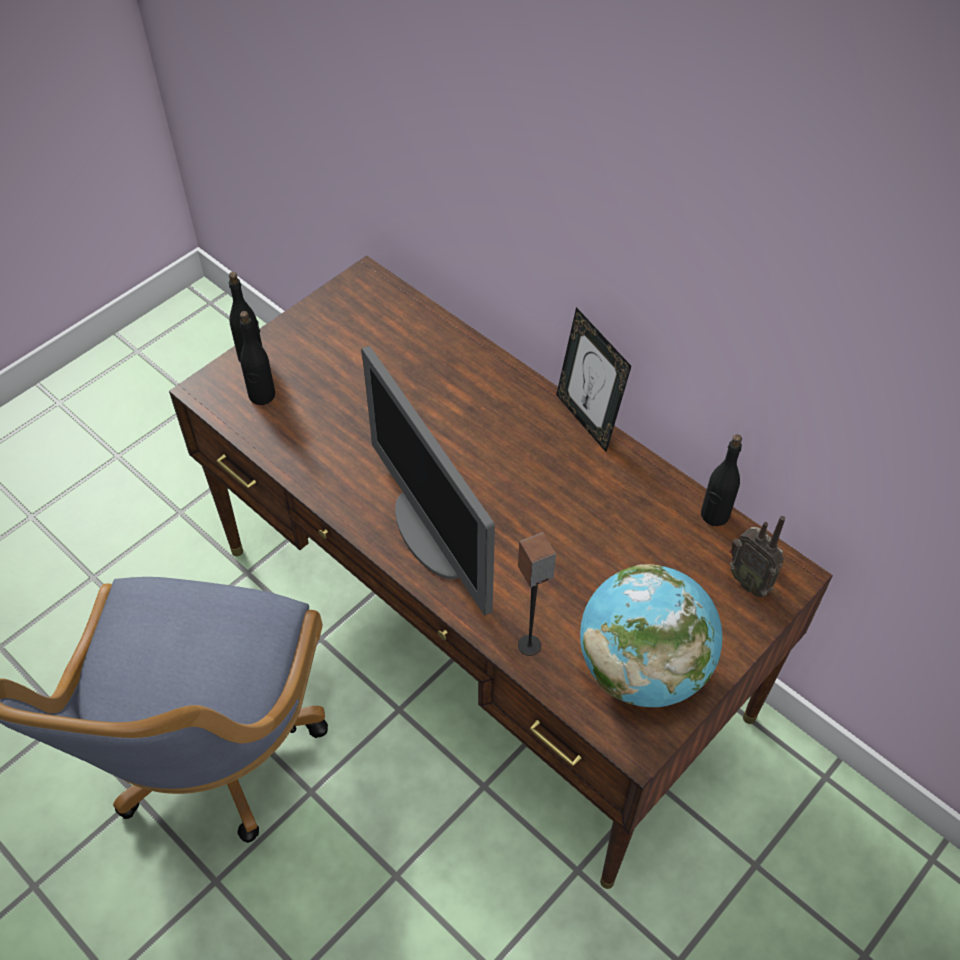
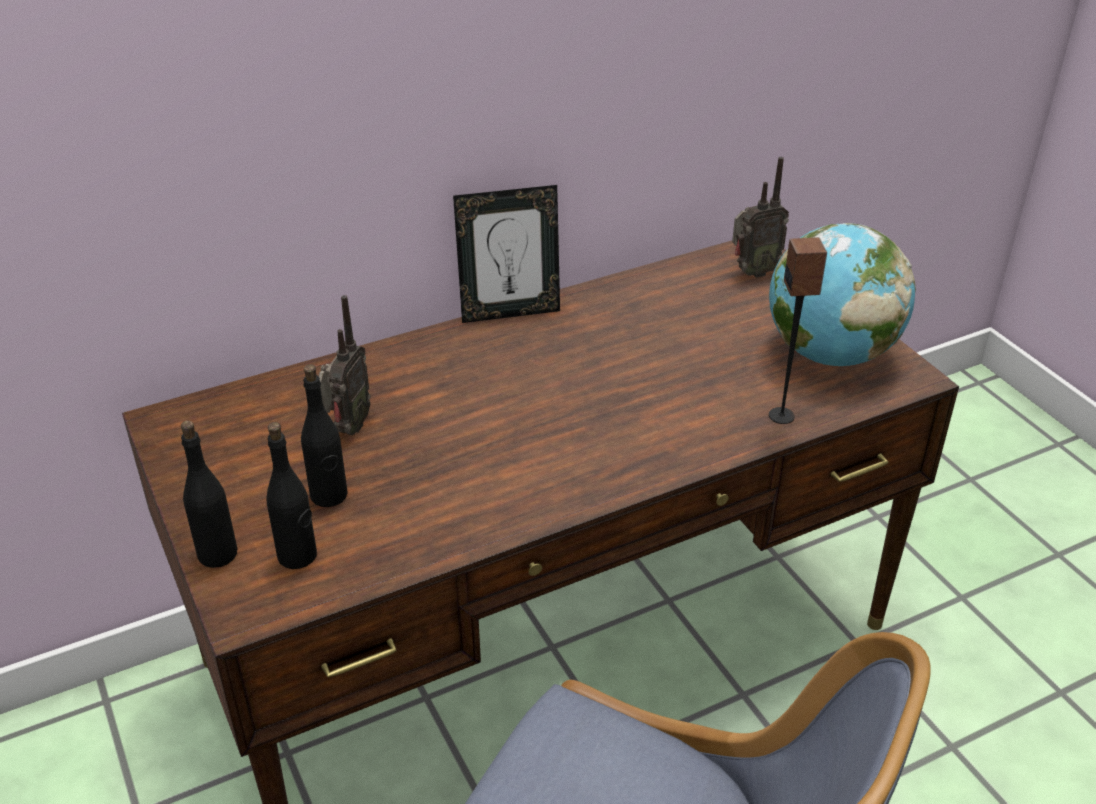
camera: 70 degrees left, 15 degrees down
(396, 373) = (347, 428): none -> radio
(431, 535) = (609, 453): monitor -> none
(714, 515) = (670, 270): black bottle -> black bottle (329, 495)

